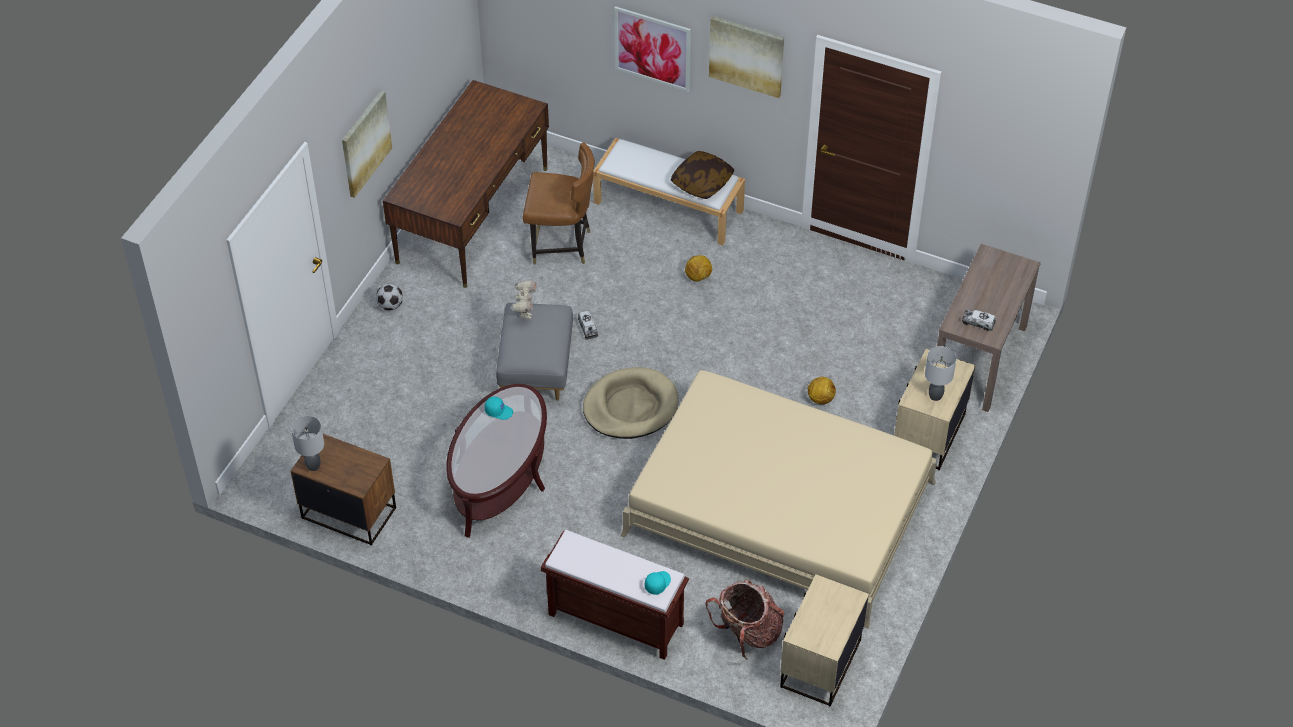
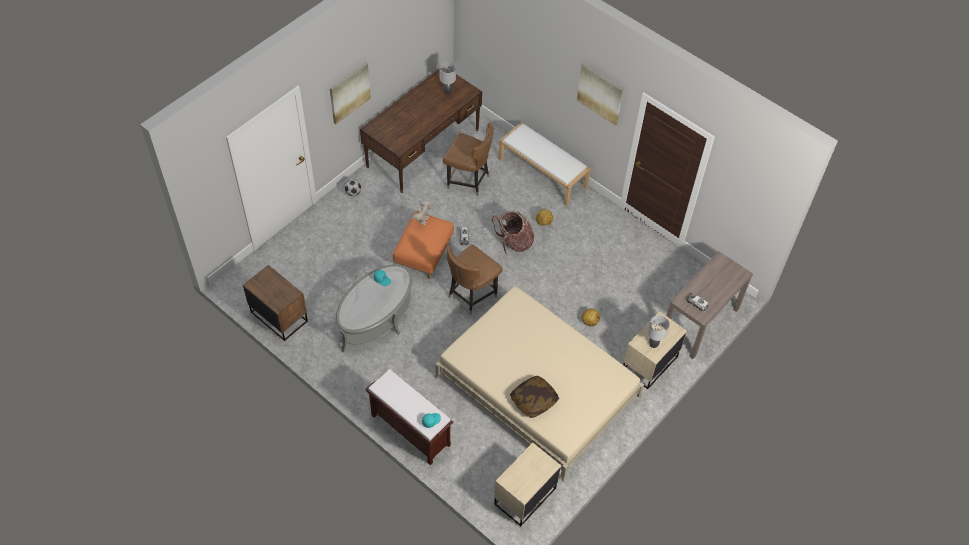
camera: 15 degrees right, 5 degrees up
(313, 466) = (256, 285): grey table lamp -> grey table lamp (447, 92)
(500, 475) = (376, 318): brown coffee table -> grey coffee table
(535, 368) = (423, 255): grey ottoman -> orange ottoman
(630, 406) = (471, 295): beige dog bed -> brown chair
(652, 48) = (547, 74): picture -> none
(702, 182) = (562, 164): pillow -> pillow (533, 400)
(747, 633) = (487, 463): backpack -> backpack (514, 242)

